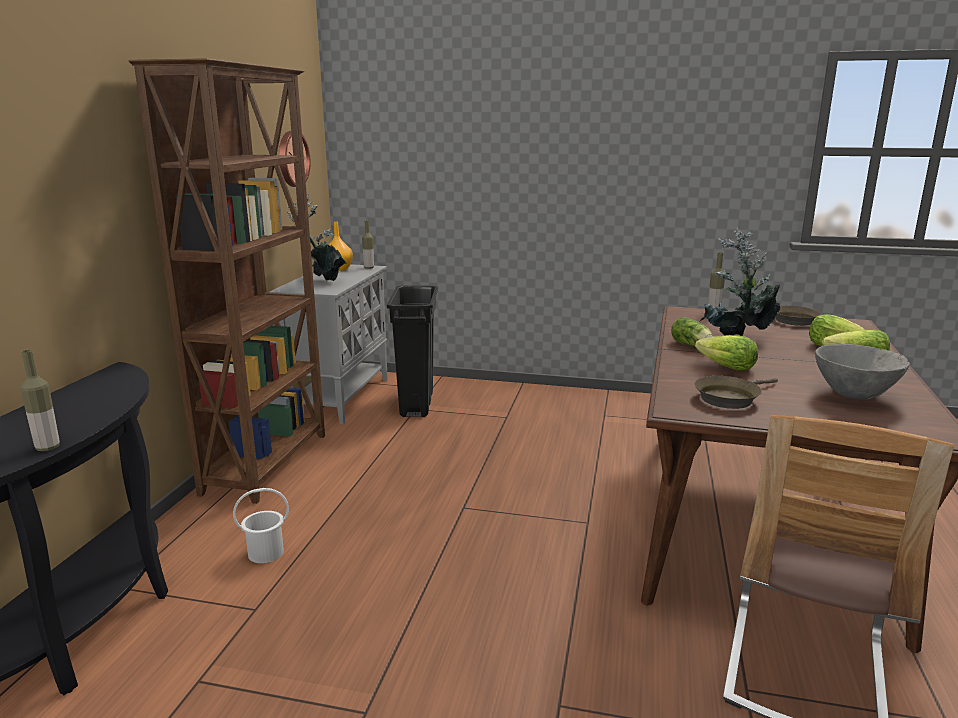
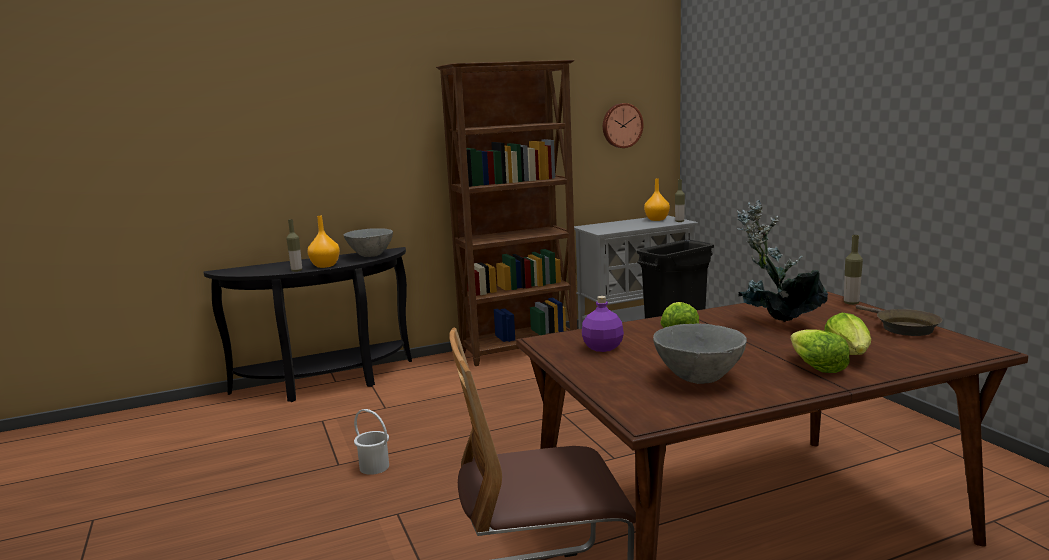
camera: 55 degrees right, 5 degrees down
(77, 424) = (325, 265): none -> orange vase
(109, 387) = (370, 256): none -> grey bowl
(265, 553) = (434, 388): white bucket -> white bucket (374, 467)
(322, 281) = (618, 225): potted plant -> none
(692, 346) = (714, 317): lettuce -> none
(730, 398) = (602, 347): brown frying pan -> purple bottle

